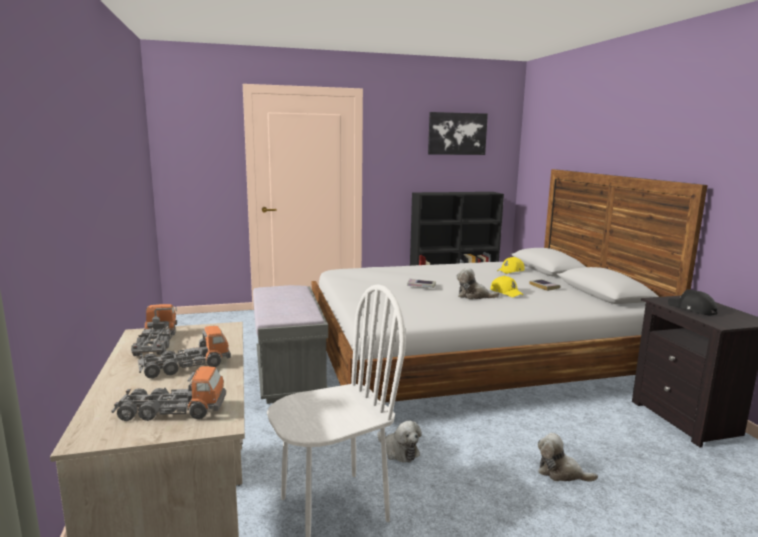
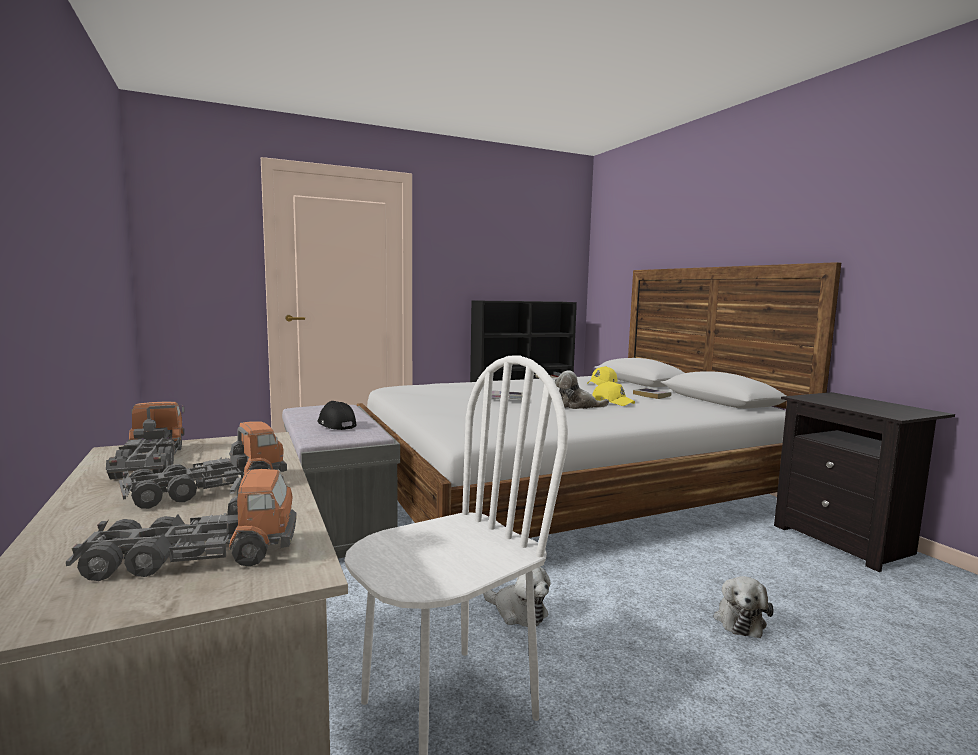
camera: 10 degrees left, 5 degrees down
(457, 133) = (521, 233): picture -> none
(561, 472) = (739, 620): plush toy -> plush toy turned 90 degrees counterclockwise
(691, 309) = (847, 404): black cap -> black cap (335, 424)

